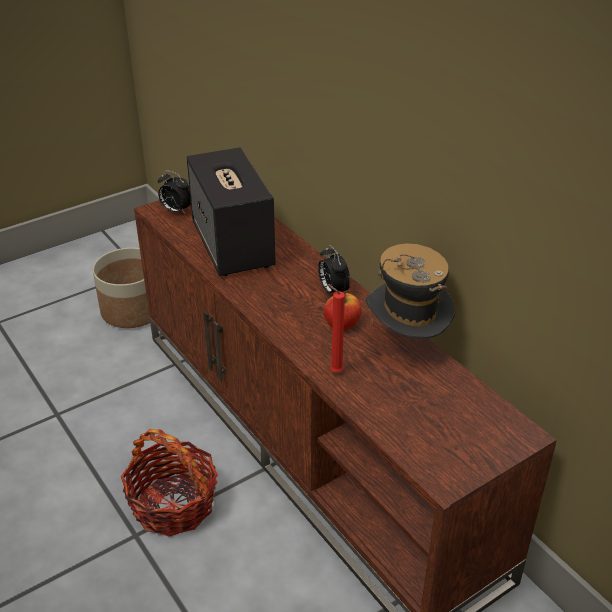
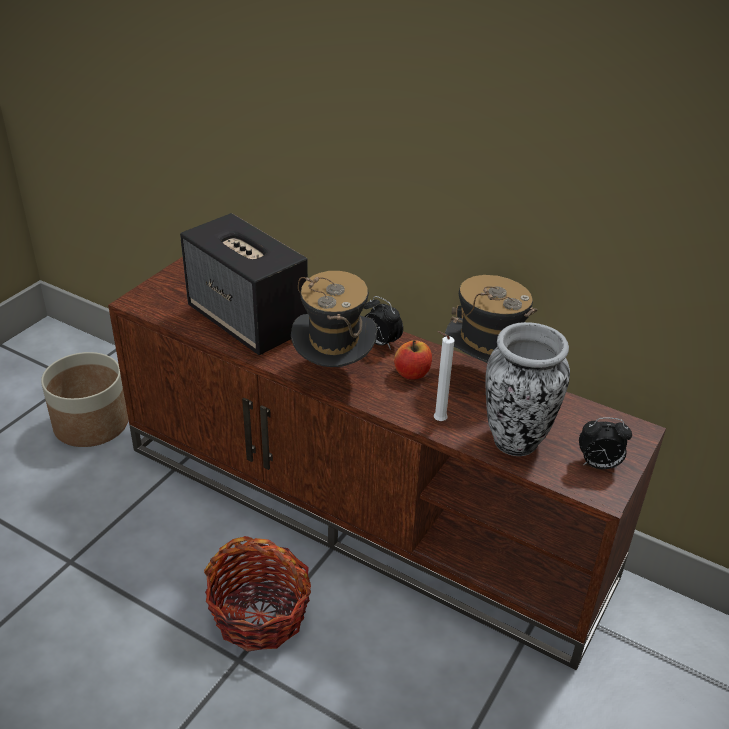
camera: 25 degrees left, 0 degrees up
(176, 211) = (159, 297): alarm clock -> alarm clock (598, 465)
(272, 307) = (334, 374): none -> hat
(334, 371) = (437, 421): red candle -> white candle
(395, 409) = (516, 440): none -> vase

